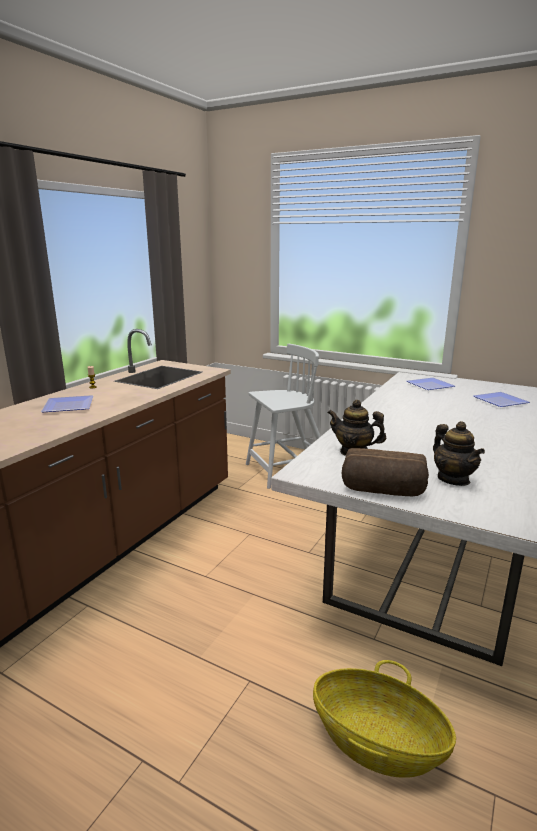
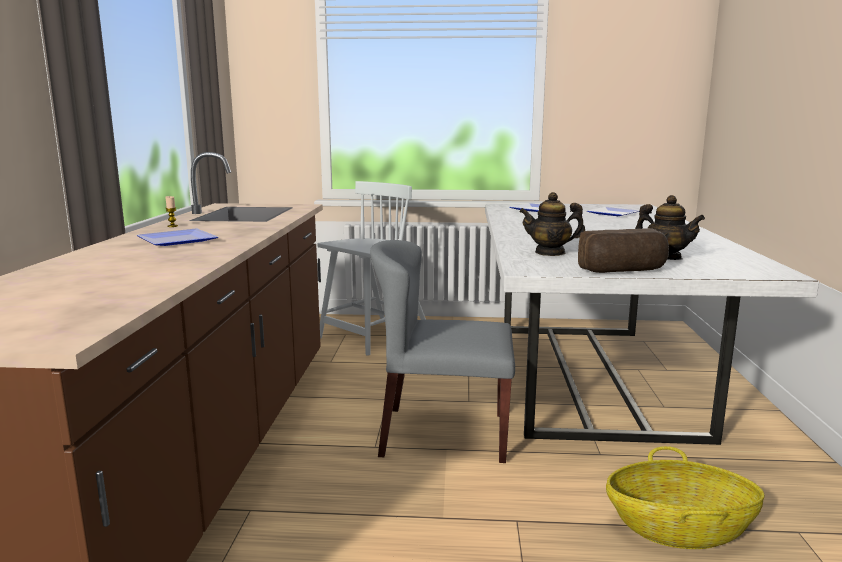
camera: 25 degrees left, 5 degrees down
(263, 579) = (443, 434): none -> grey chair

